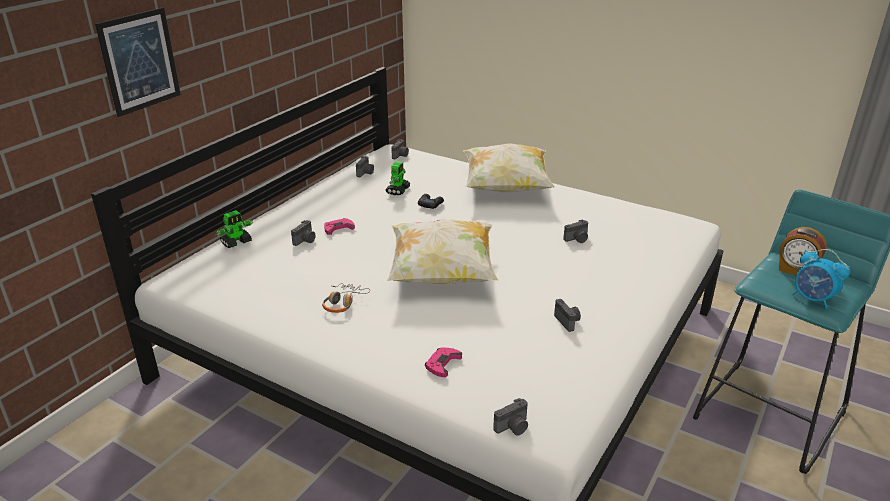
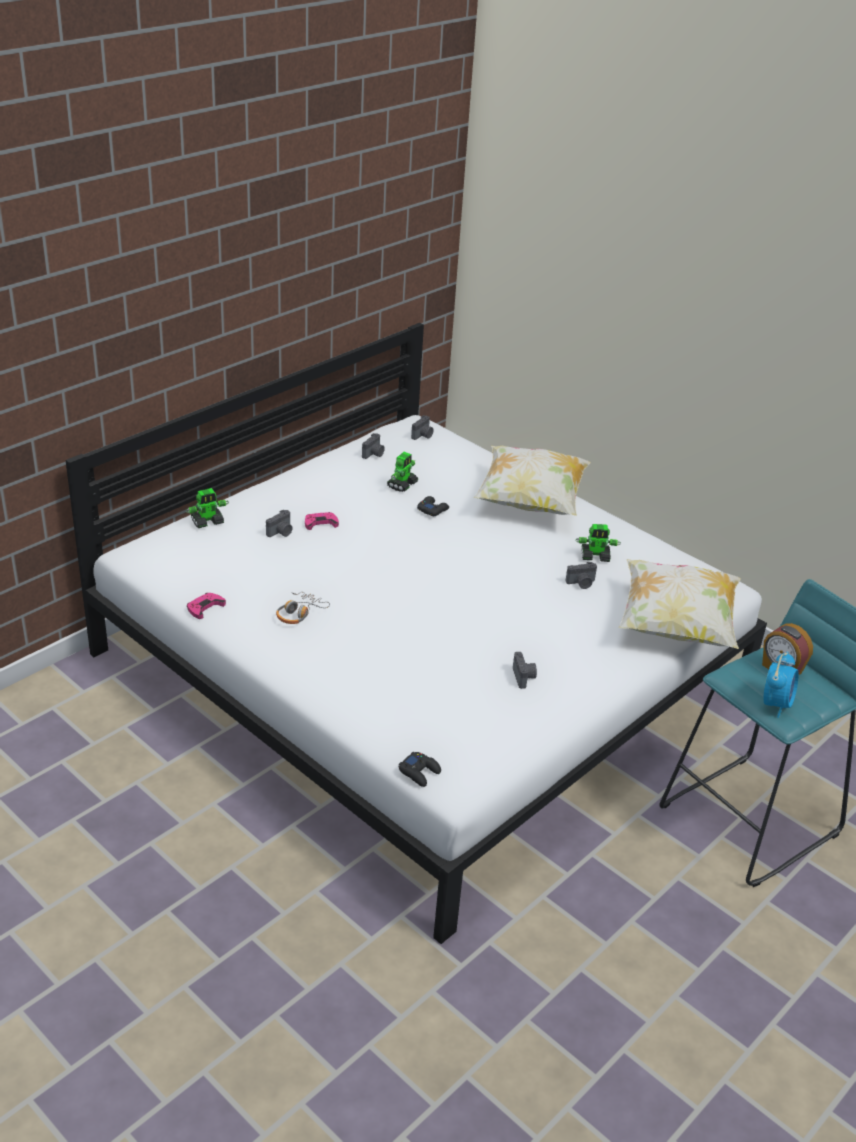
camera: 10 degrees right, 5 degrees up
(139, 61) = (132, 328): picture -> none
(442, 274) = (413, 599): pillow -> pillow (675, 626)
(442, 364) = (376, 697): pink game controller -> pink game controller (205, 607)
(513, 427) = (419, 772): camera -> black game controller
(578, 218) = (595, 556): none -> toy robot
(812, 299) = (775, 704): alarm clock -> alarm clock turned 120 degrees counterclockwise

